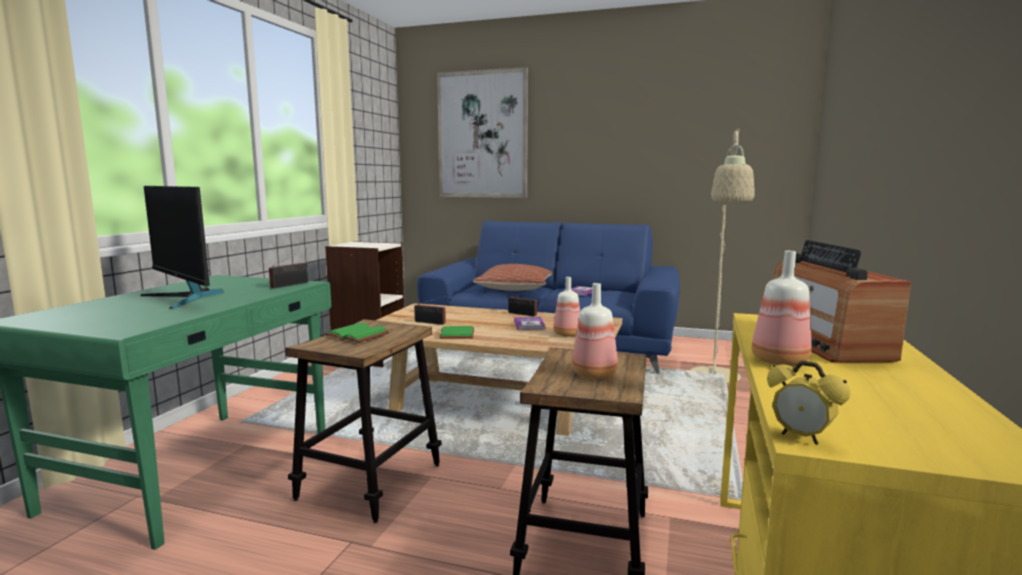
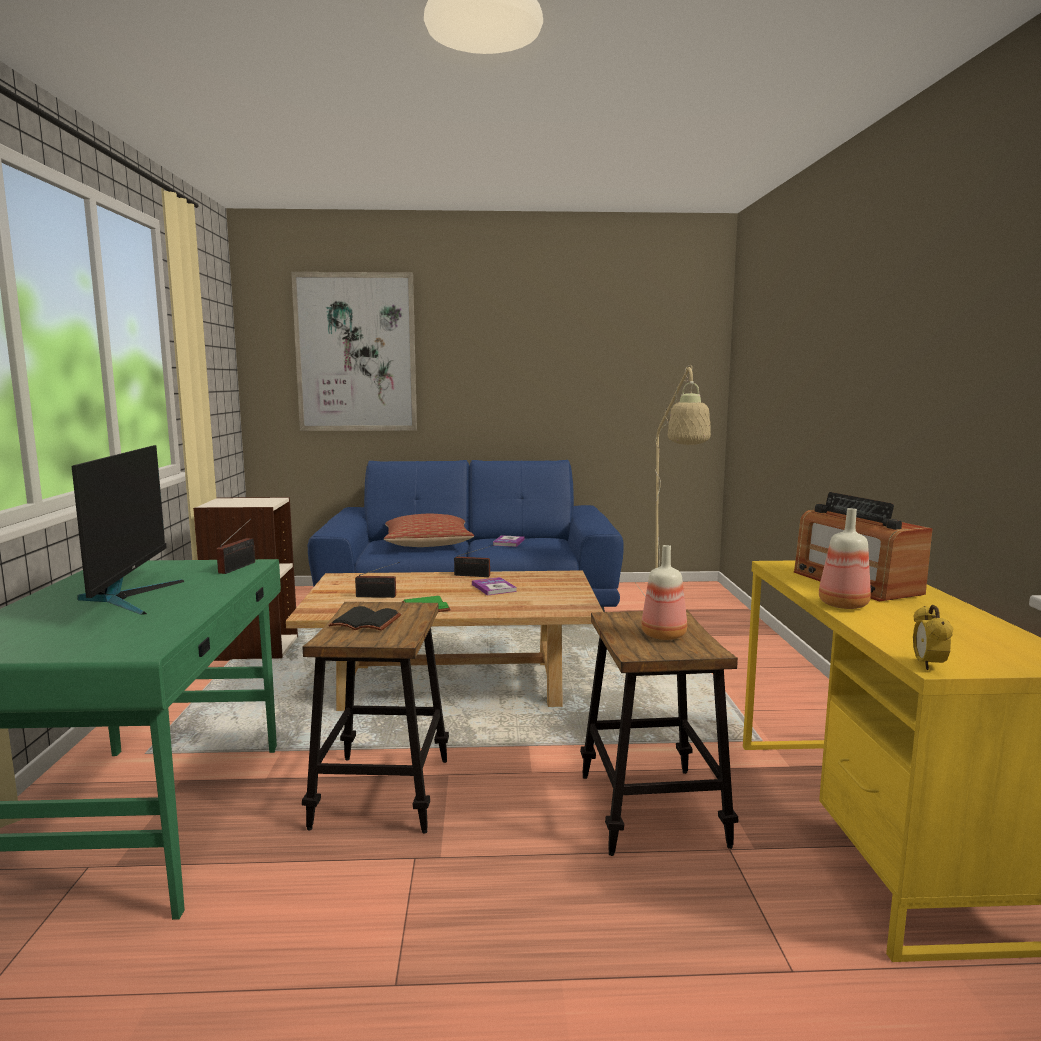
camera: 20 degrees left, 0 degrees up
(185, 297) = (128, 597): monitor -> monitor turned 120 degrees counterclockwise
(359, 335) = (367, 621): green book -> black book
(568, 334) = (547, 595): bottle -> none
(801, 437) = (928, 665): alarm clock -> alarm clock turned 75 degrees clockwise

